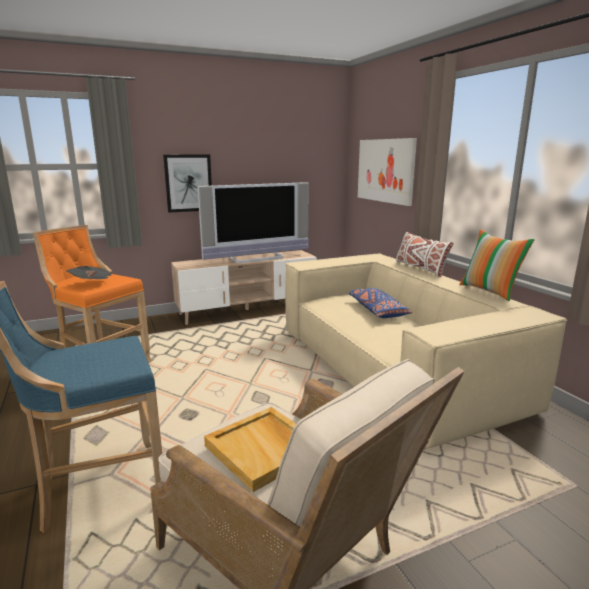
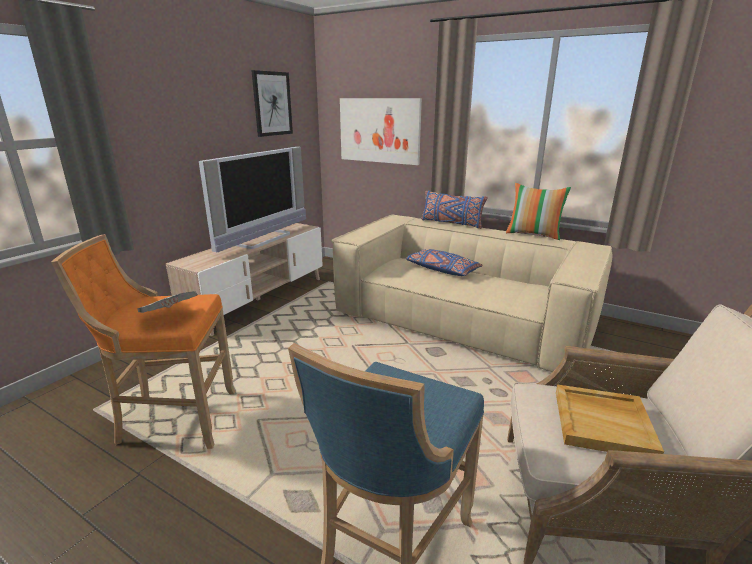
camera: 35 degrees left, 5 degrees up
(188, 183) = (172, 157): picture -> picture (272, 104)
(420, 268) = (451, 223): white pillow -> blue pillow

